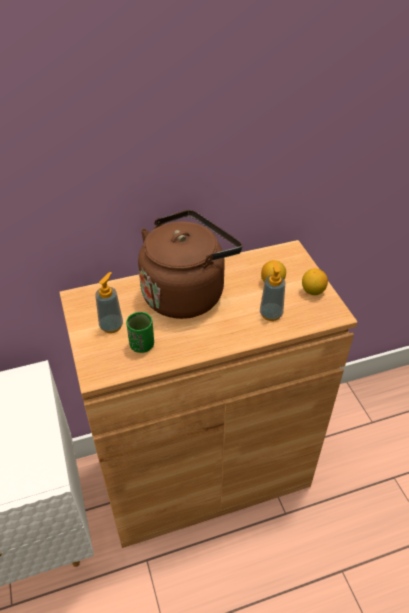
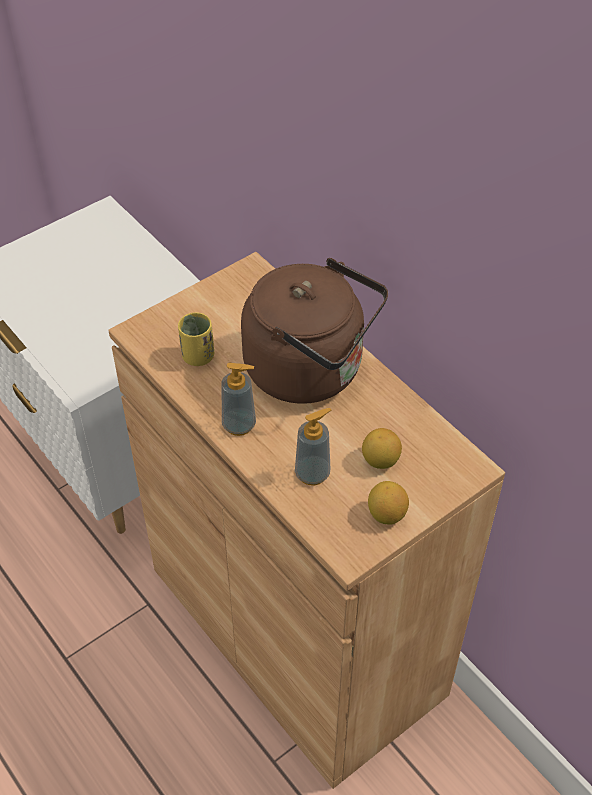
camera: 70 degrees right, 5 degrees up
(111, 326) = (218, 318): soap dispenser -> soap dispenser (239, 425)
(142, 345) = (198, 356): green cup -> yellow cup

